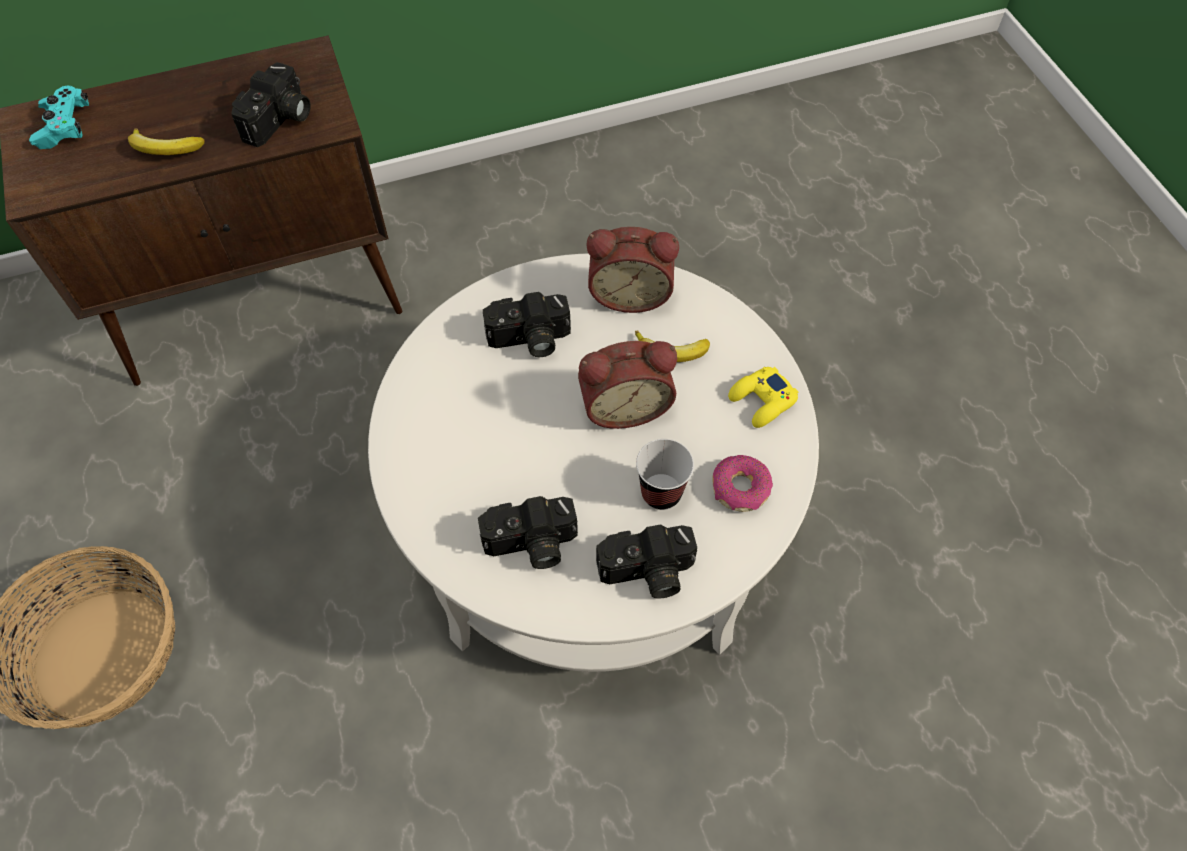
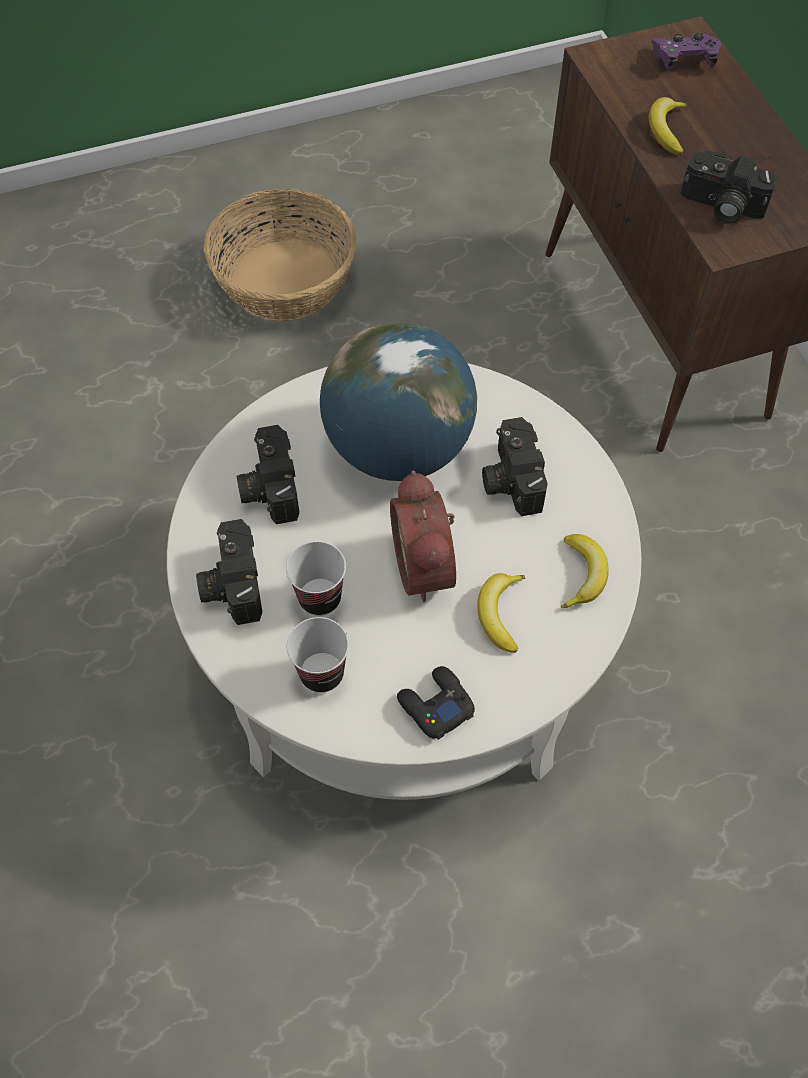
camera: 90 degrees right, 0 degrees up
(65, 127) = (683, 61): turquoise game controller -> purple game controller
(489, 427) = (399, 448): none -> globe
(630, 293) = (582, 574): alarm clock -> banana
(740, 489) = (321, 674): donut -> cup
(762, 401) = (435, 705): yellow game controller -> black game controller

